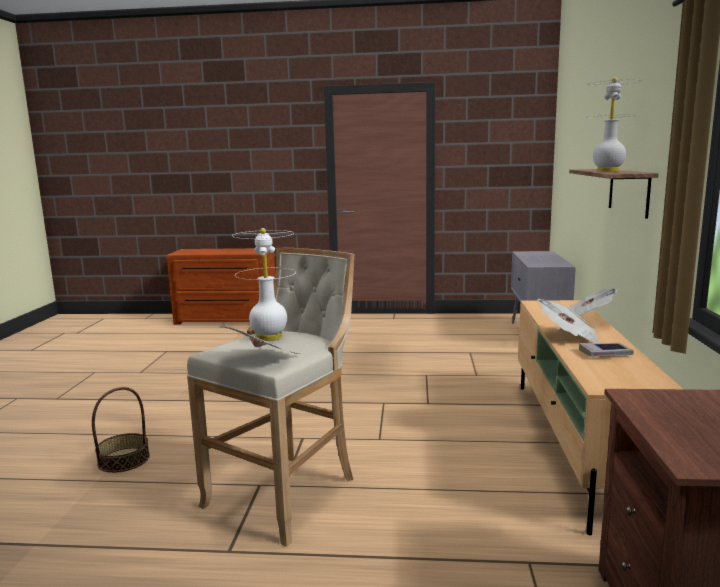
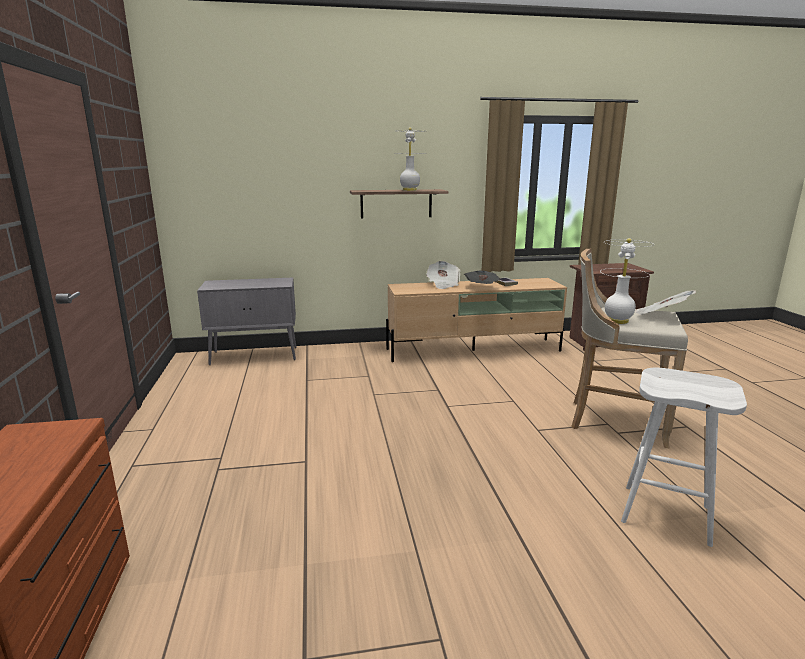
camera: 105 degrees left, 5 degrees up
(123, 460) = (667, 514): basket -> white stool

